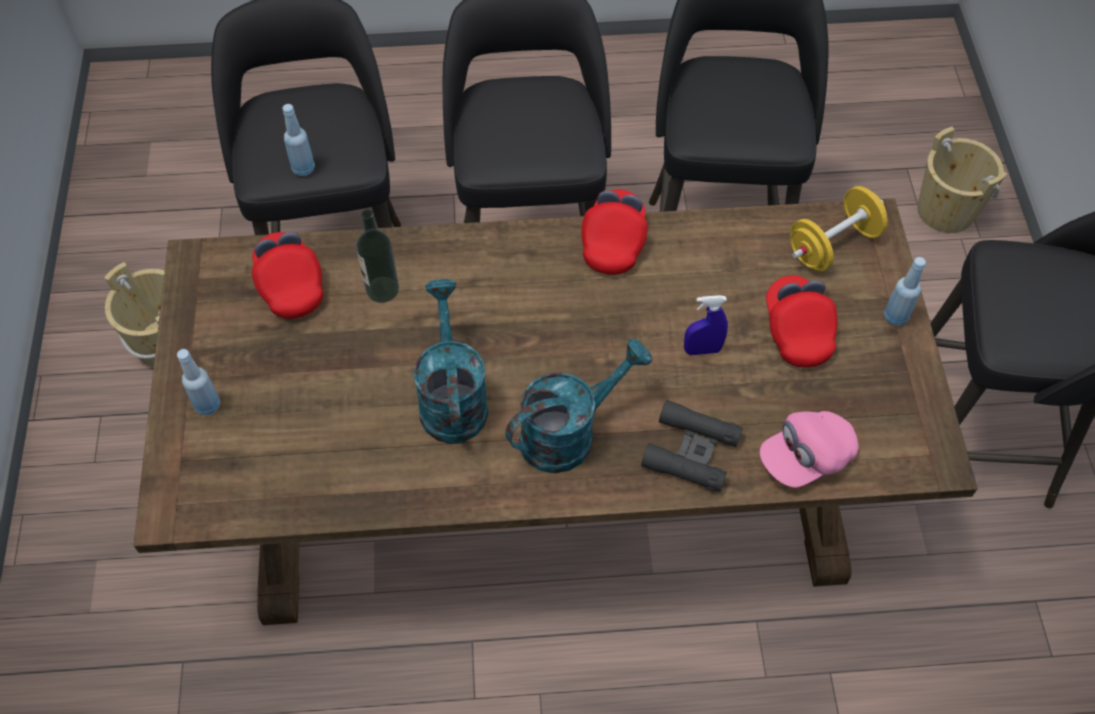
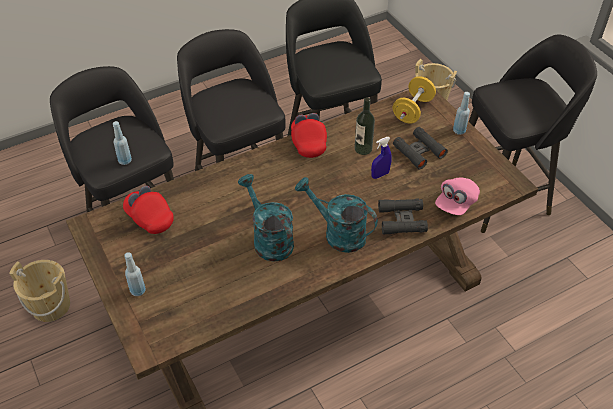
camera: 25 degrees left, 10 degrees down
(382, 289) = (202, 203): bottle -> bottle (363, 149)
(569, 432) = (338, 233): turquoise watering can -> turquoise watering can turned 90 degrees counterclockwise
(797, 330) = (419, 151): red cap -> black binoculars

